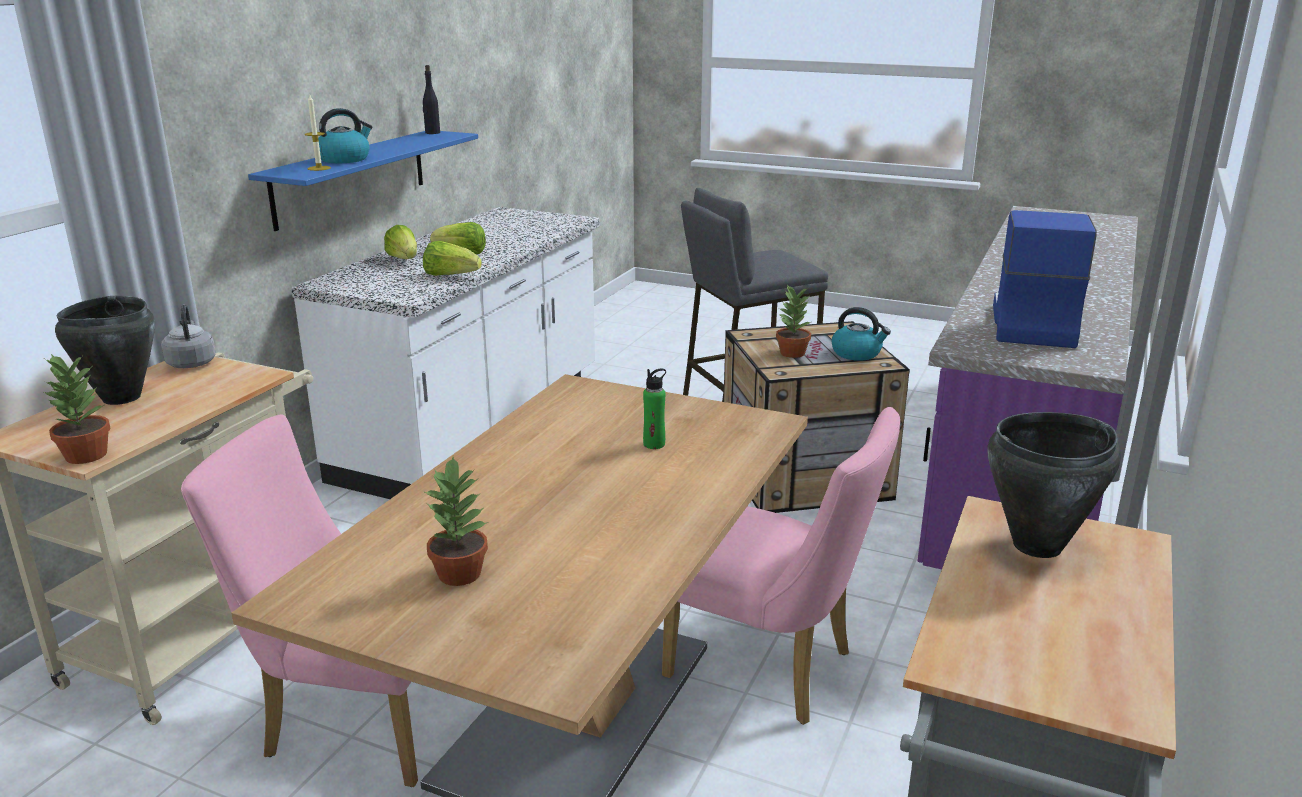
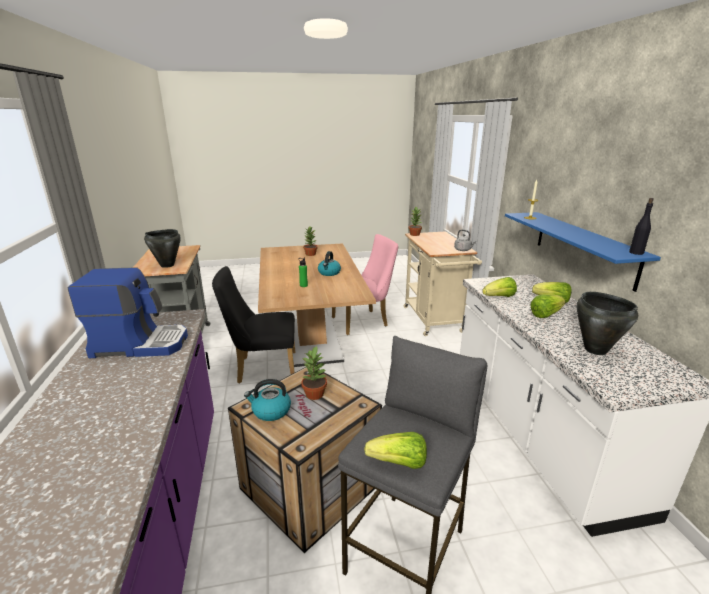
camera: 145 degrees right, 0 degrees up
(120, 398) = (447, 241): black cooking pot -> black cooking pot (595, 349)
(345, 159) = (549, 224): kettle -> kettle (329, 273)
(772, 670) = (262, 369): pink chair -> black chair
(789, 256) = (399, 463): none -> lettuce
(1030, 325) = (141, 344): coffee machine -> coffee machine turned 75 degrees counterclockwise

